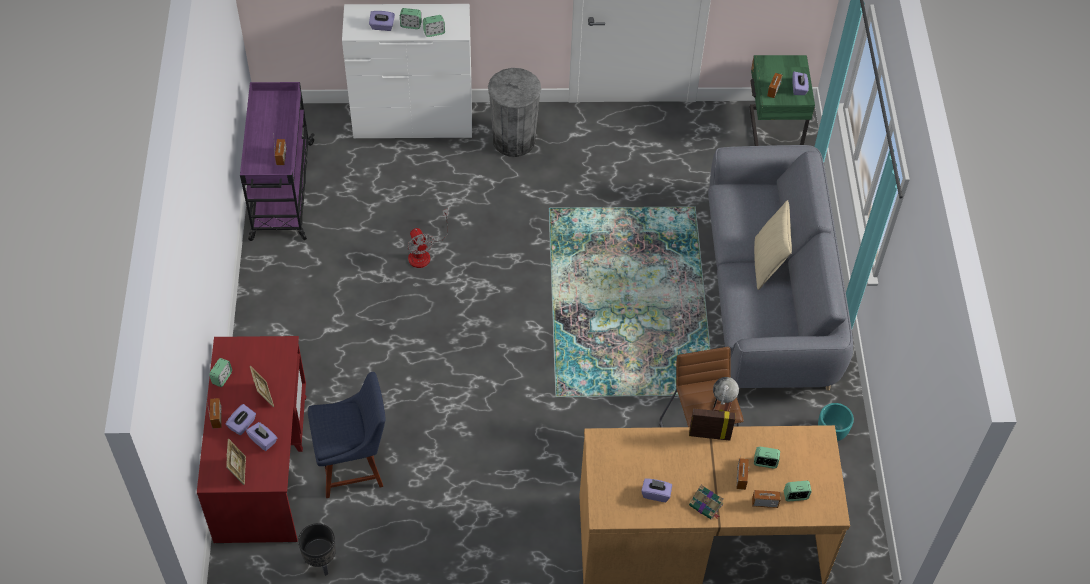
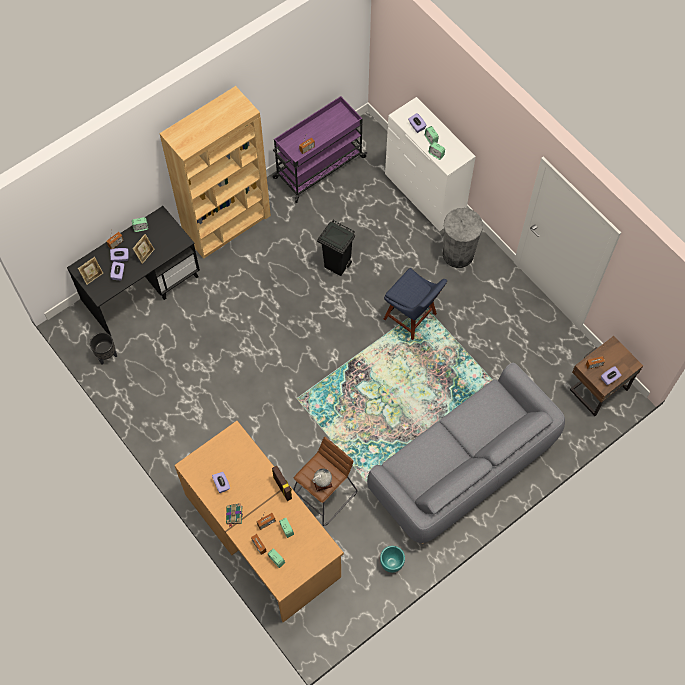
camera: 55 degrees right, 10 degrees up
(261, 465) = (141, 287): red desk -> black desk
(266, 324) = (227, 225): none -> brown bookcase
(354, 465) = (174, 330): blue chair -> blue chair (412, 318)
(424, 253) = (337, 265): fan -> black trash can
(768, 263) = (459, 447): beige pillow -> none
(773, 130) = (597, 389): green nightstand -> brown nightstand

